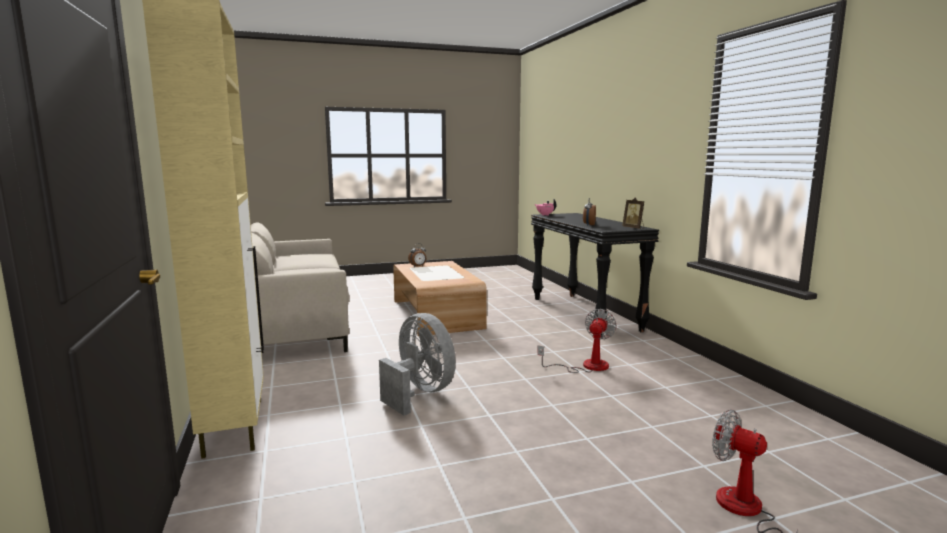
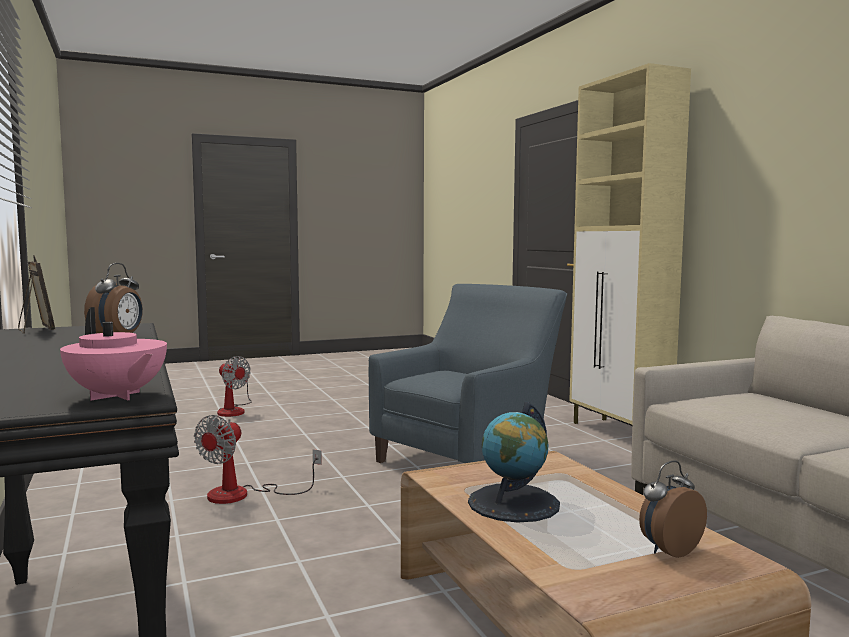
camera: 175 degrees right, 5 degrees down
(419, 393) = (471, 458): grey fan -> blue armchair
(450, 274) = (514, 503): none -> globe

